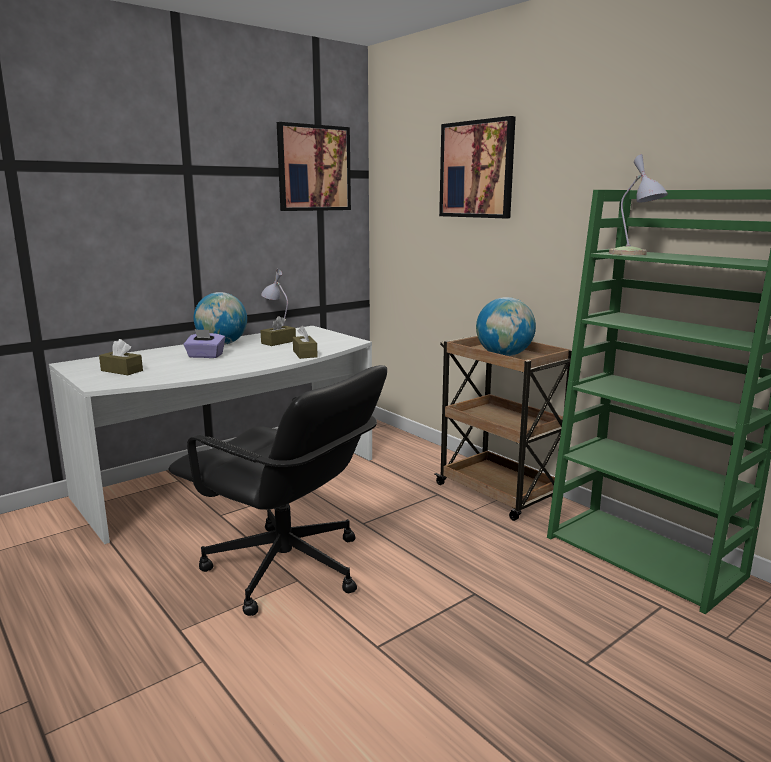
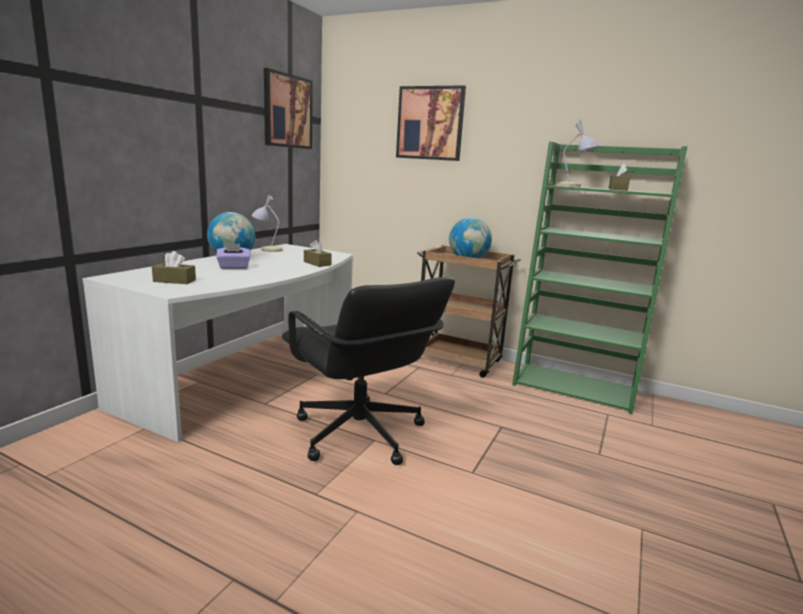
camera: 25 degrees left, 0 degrees up
(278, 342) = (279, 256): brown tissue box -> brown tissue box (617, 189)
(286, 569) = (359, 434): black office chair -> black office chair turned 45 degrees clockwise

